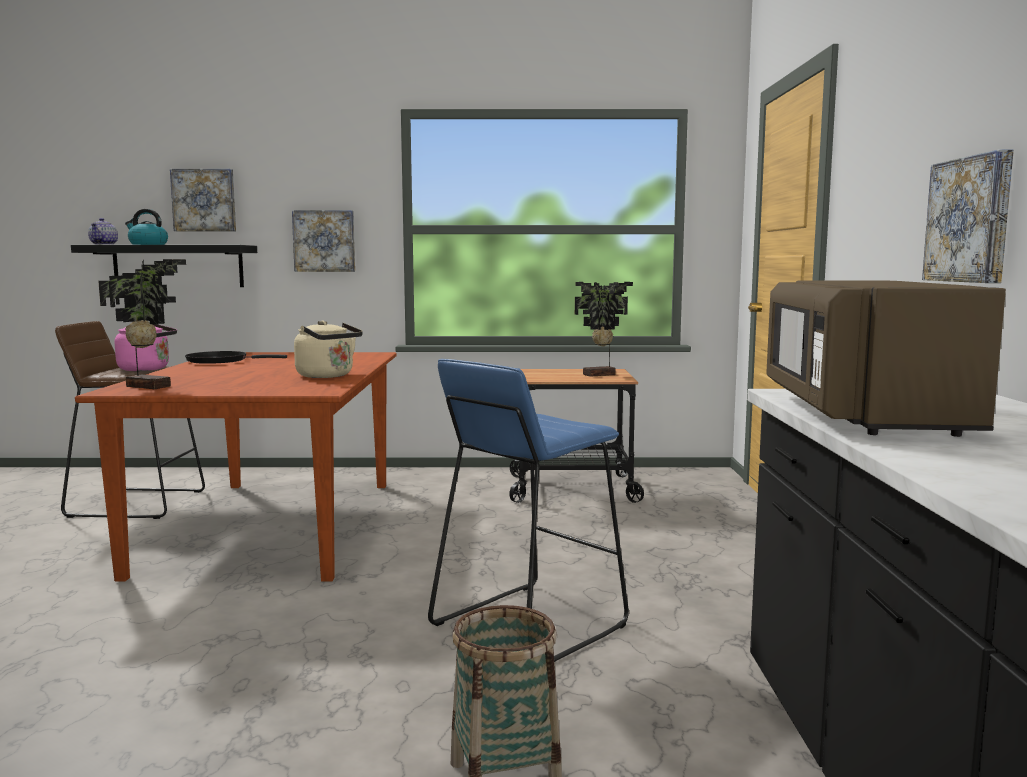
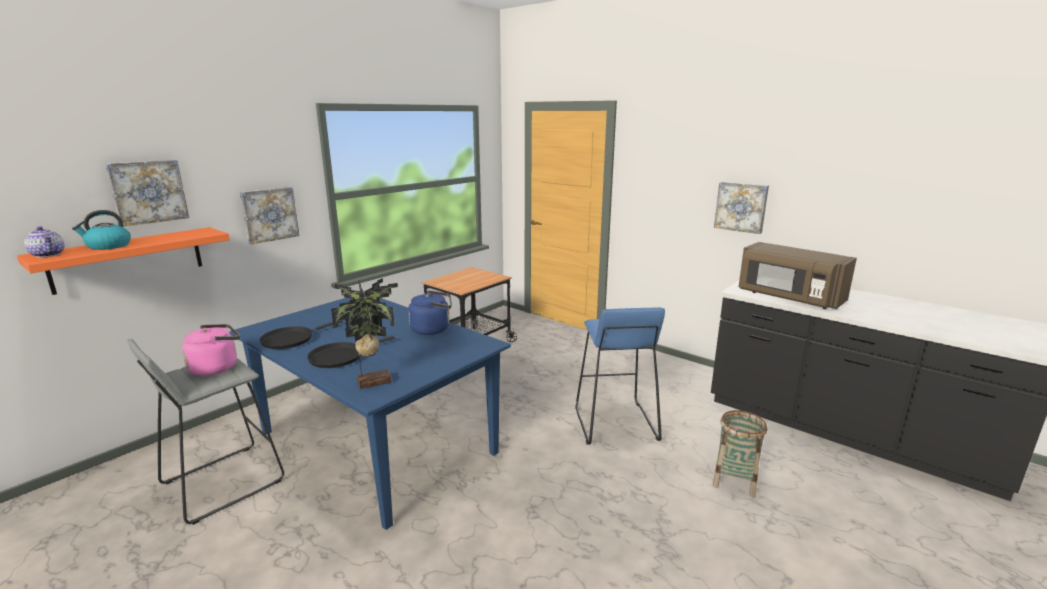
camera: 50 degrees left, 10 degrees up
(136, 503) = (221, 482): brown stool -> grey stool
(178, 266) = (128, 259): black shelf -> orange shelf
(198, 373) = (340, 357): none -> black frying pan
(273, 525) = (375, 442): brown dining table -> blue dining table
(328, 376) = (433, 329): beige kettle -> blue kettle
(601, 375) = (480, 276): potted plant -> none

